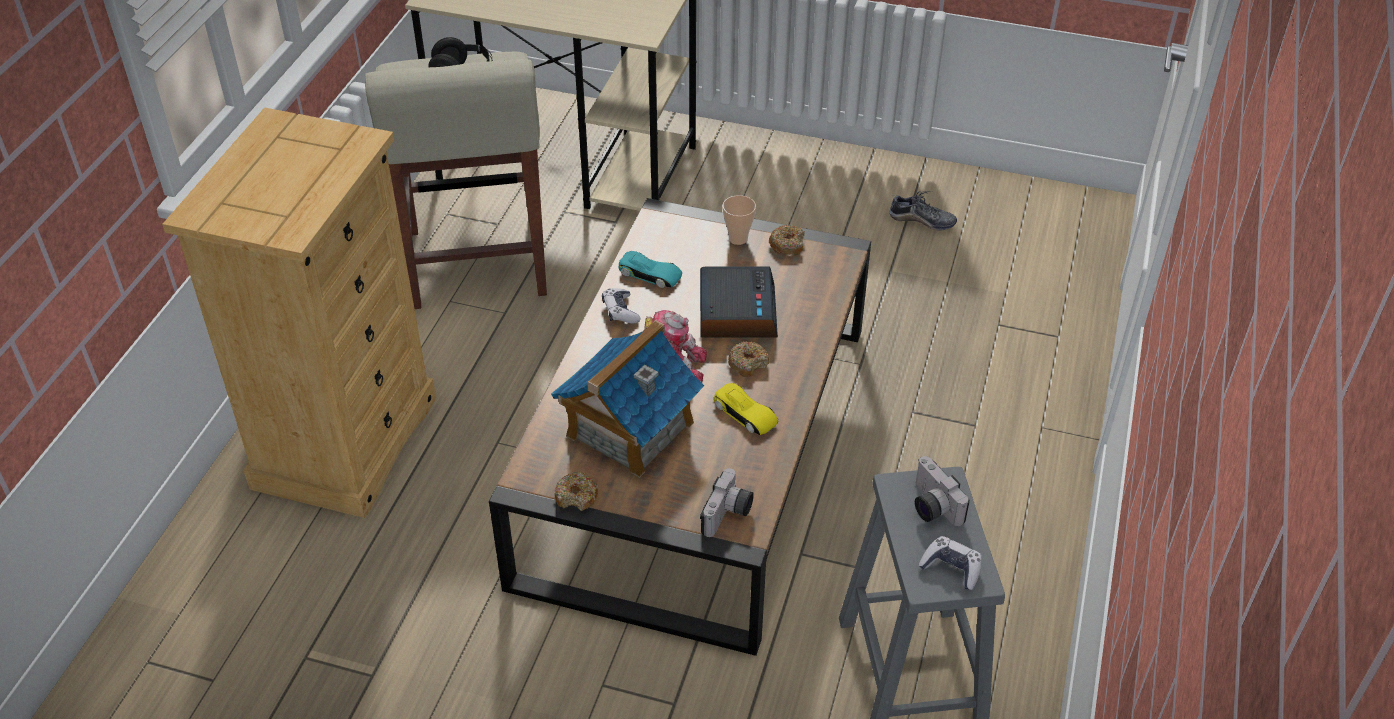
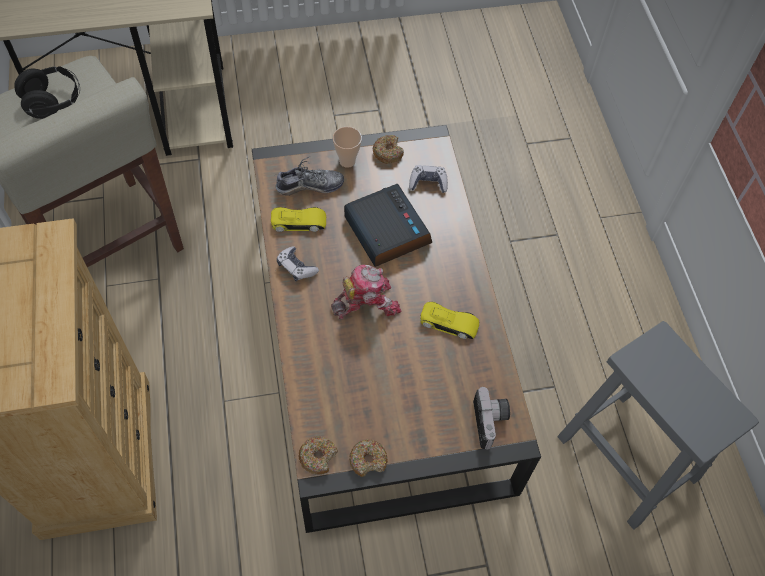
camera: 30 degrees left, 15 degrees up
(629, 430) = (370, 377): toy house -> none
(650, 274) = (299, 222): turquoise toy car -> yellow toy car
(748, 363) = (423, 275): donut -> donut (318, 457)
(922, 220) = (426, 74): shoe -> shoe (309, 186)
(931, 506) = (665, 367): camera -> none
(951, 568) = (712, 416): game controller -> game controller (428, 183)

